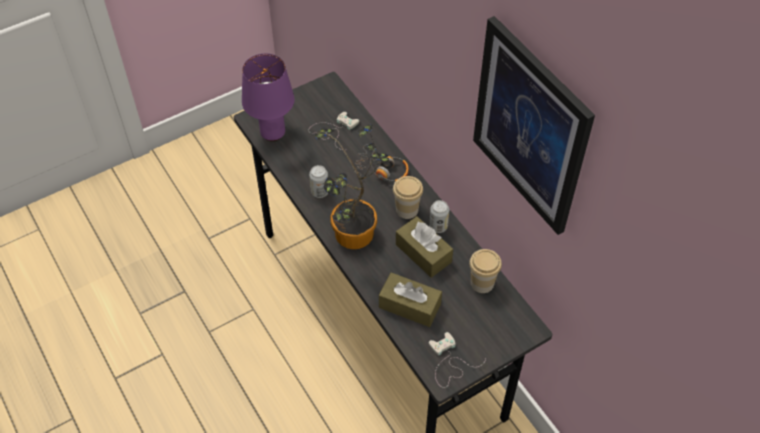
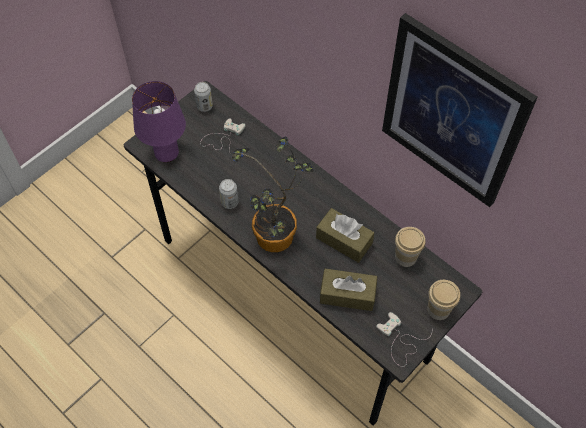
camera: 15 degrees left, 5 degrees up
(381, 170) = (280, 168): headphones -> none
(407, 210) = (316, 202): cup -> cup (438, 309)
(438, 226) = (349, 212): can -> can (204, 106)

